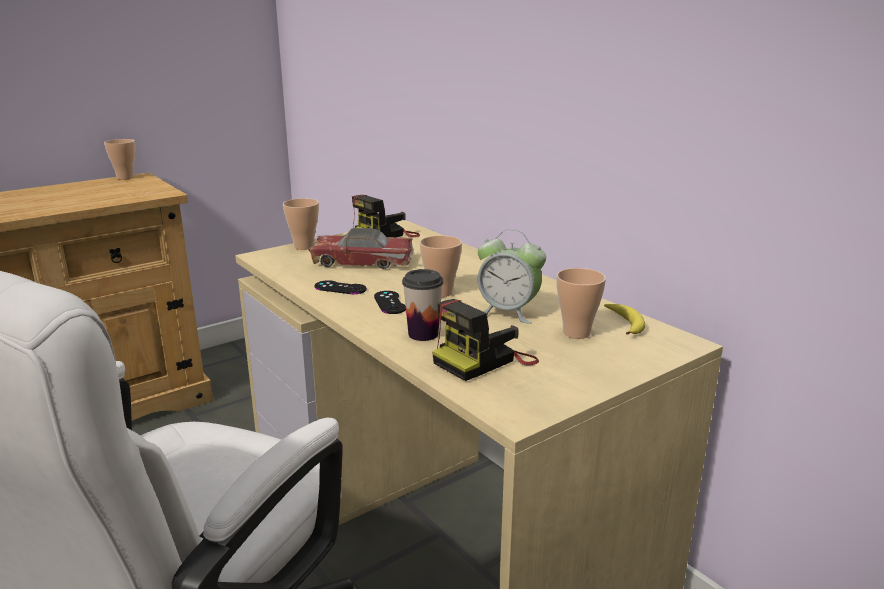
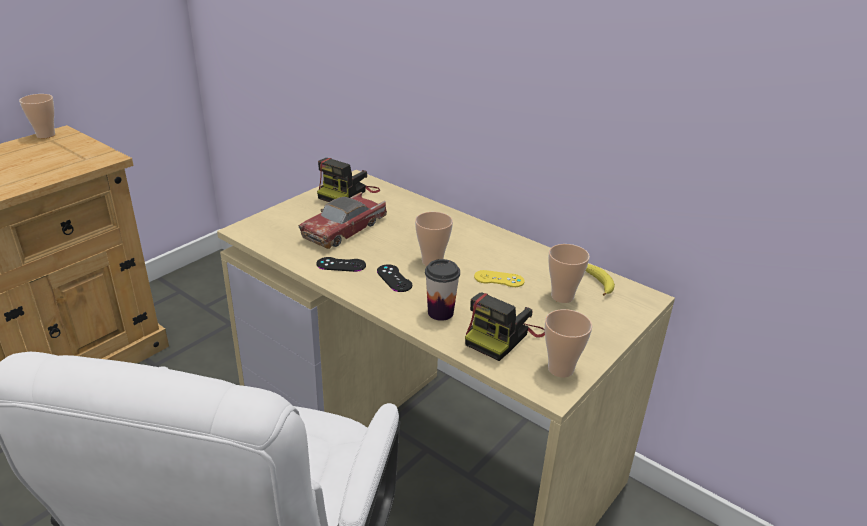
camera: 15 degrees left, 10 degrees up
(304, 246) = (278, 213): cup -> cup (560, 369)
(362, 262) = (344, 229): toy car -> toy car turned 45 degrees counterclockwise
(508, 312) = (499, 279): alarm clock -> yellow game controller

